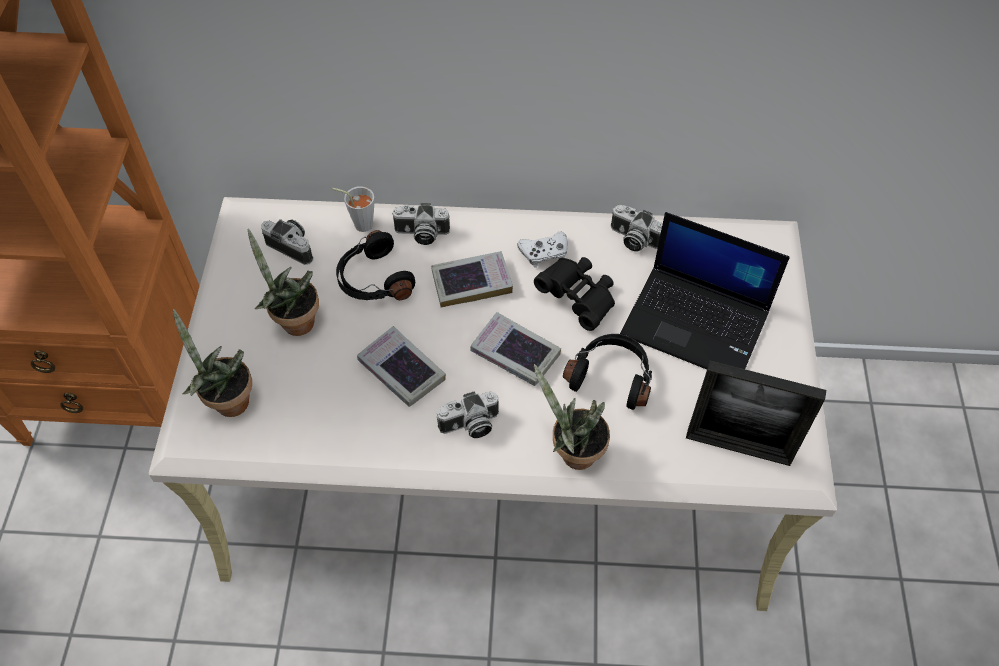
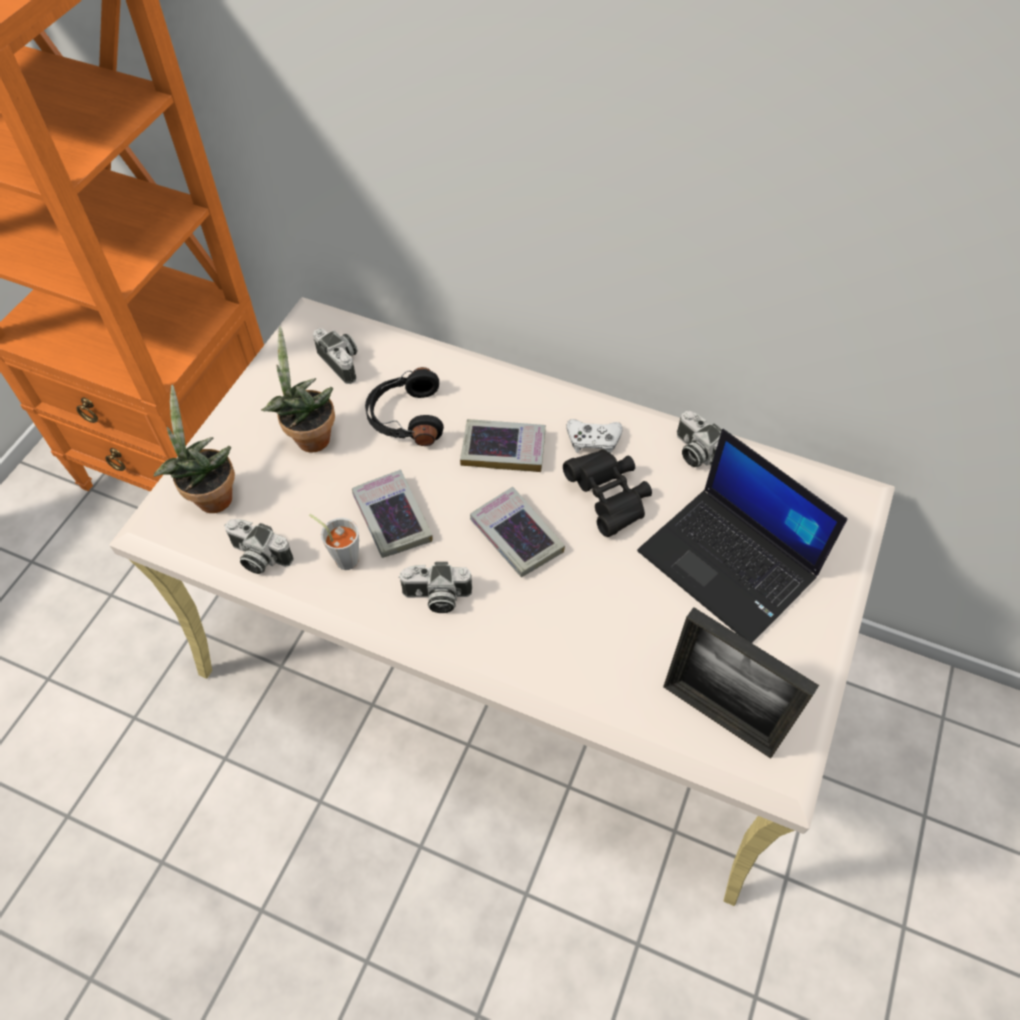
camera: 20 degrees right, 0 degrees up
(359, 223) = (417, 357): grey cup -> grey cup (343, 557)
(421, 234) = (474, 385): camera -> camera (258, 557)
(572, 453) = (531, 662): potted plant -> none
(611, 376) = (609, 592): black headphones -> none

